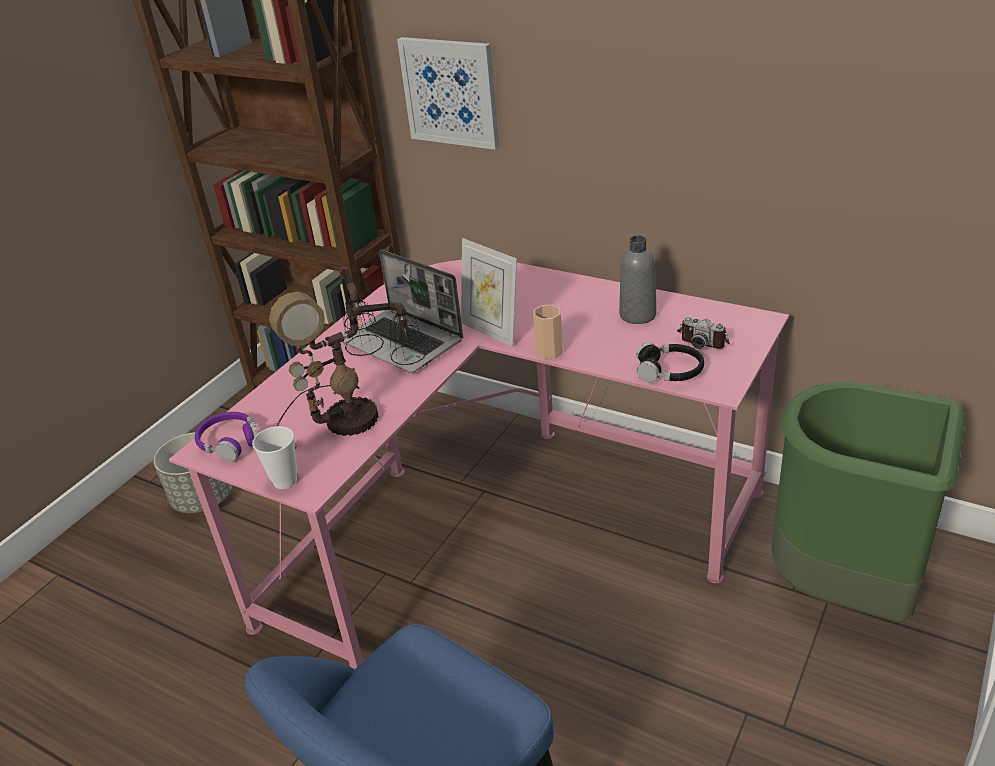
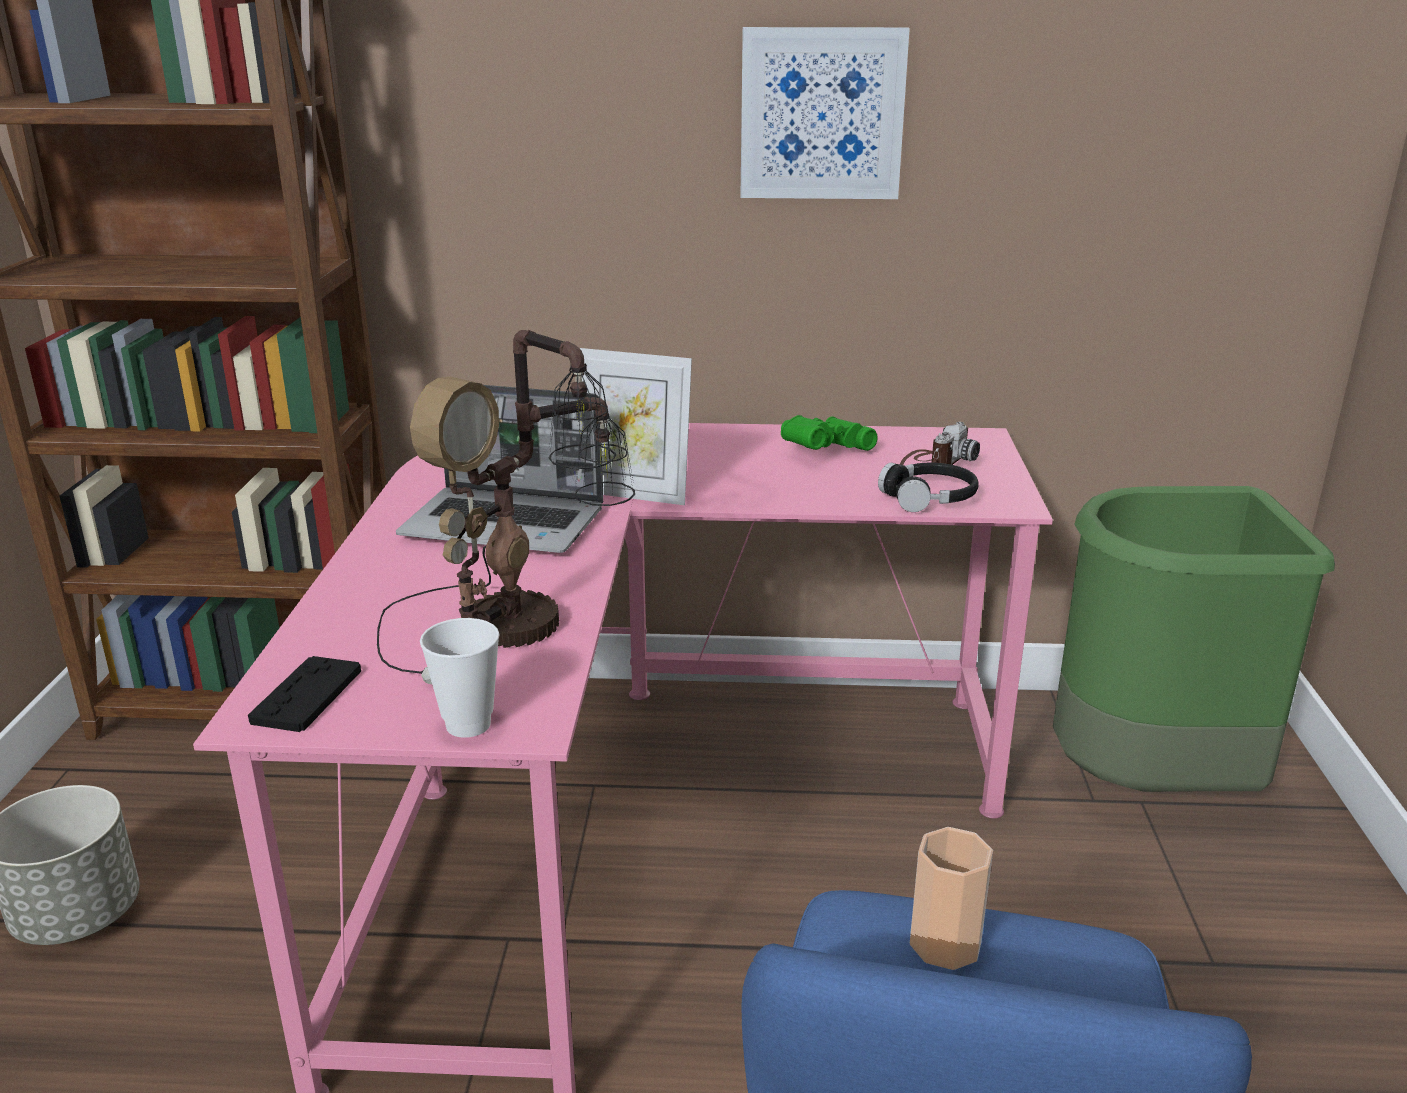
camera: 30 degrees left, 10 degrees down
(230, 442) = (307, 696): purple headphones -> black game controller
(450, 92) = (482, 161): picture -> picture (821, 114)
(549, 351) = (743, 502): cup -> cup (945, 944)
(637, 315) = (822, 451): grey bottle -> green binoculars
(704, 339) = (935, 462): camera -> camera turned 60 degrees counterclockwise

